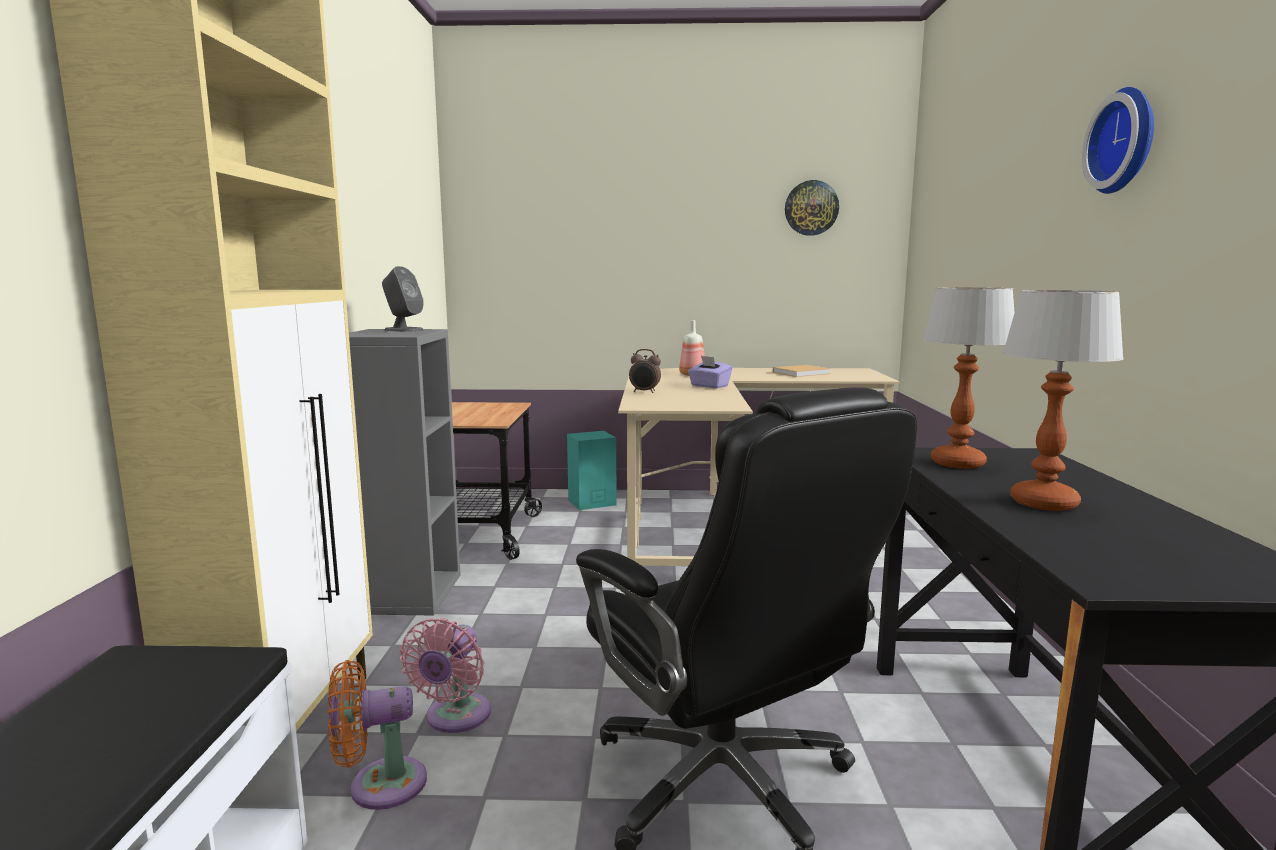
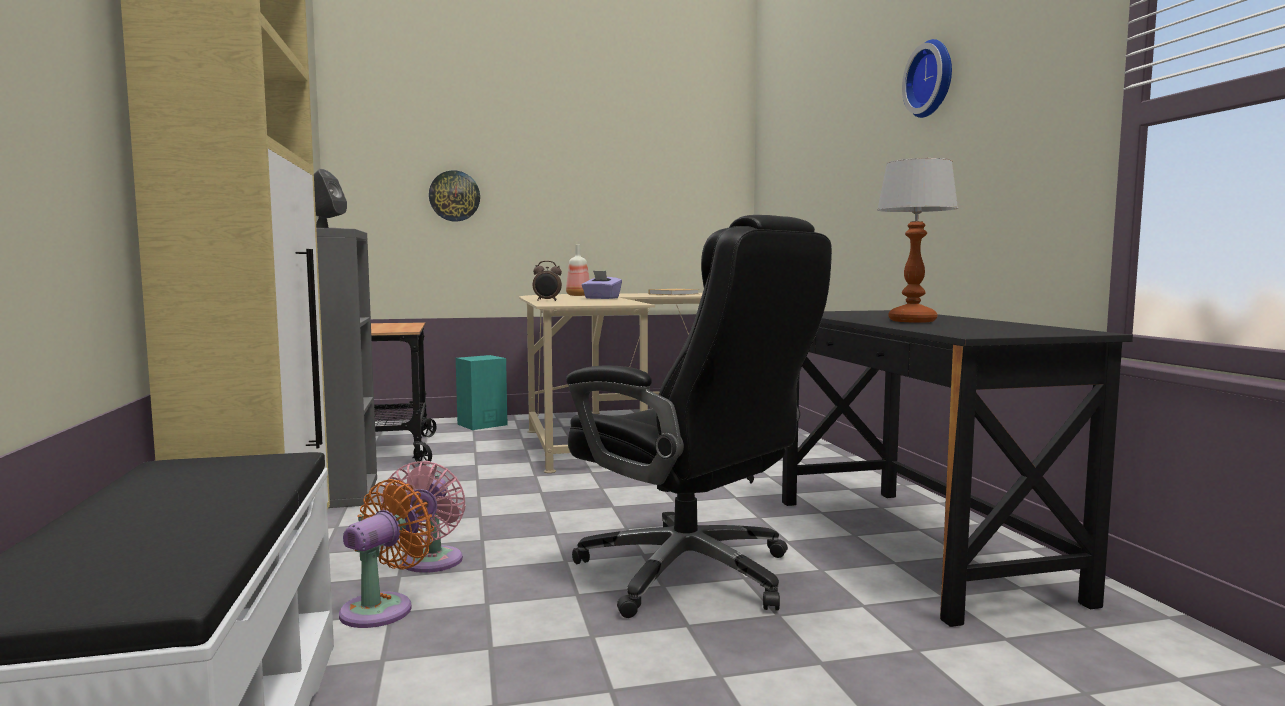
camera: 15 degrees left, 5 degrees down
(379, 785) = (382, 608): orange fan -> orange fan turned 150 degrees clockwise
(811, 208) = (673, 151): wall clock -> wall clock (454, 196)
(957, 463) = (840, 314): table lamp -> none

